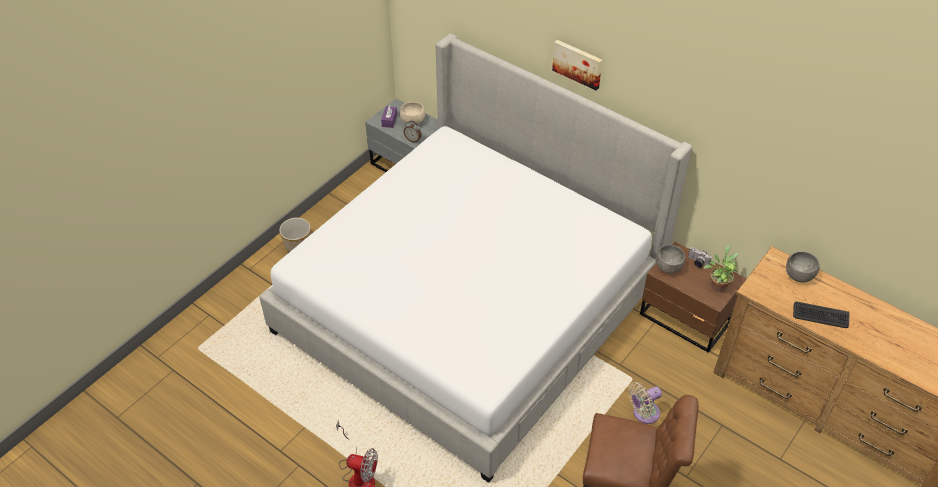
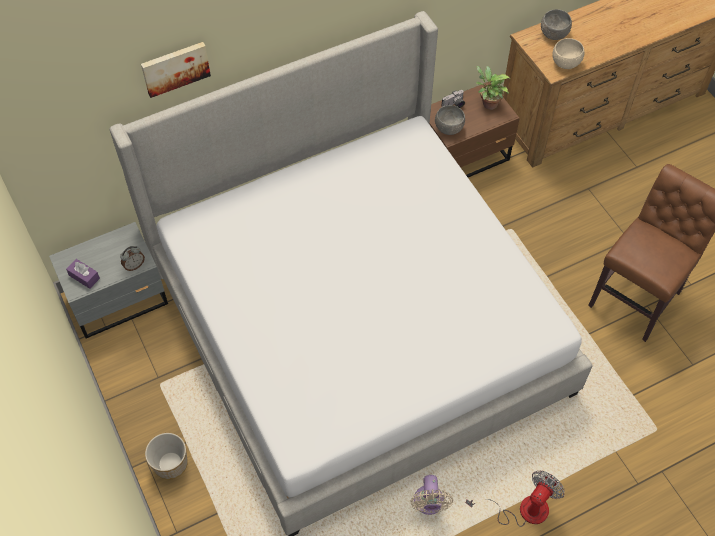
camera: 65 degrees left, 10 degrees up
(413, 121) = (103, 254): beige bowl -> beige bowl (565, 63)
(578, 63) = (280, 33): picture -> picture (175, 68)
(643, 413) = (552, 238): beige fan -> beige fan (428, 504)
(820, 315) = (603, 43): keyboard -> none

